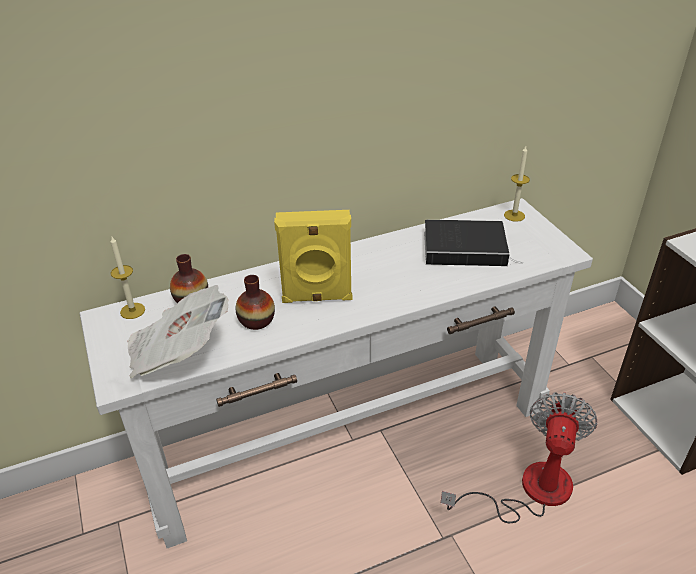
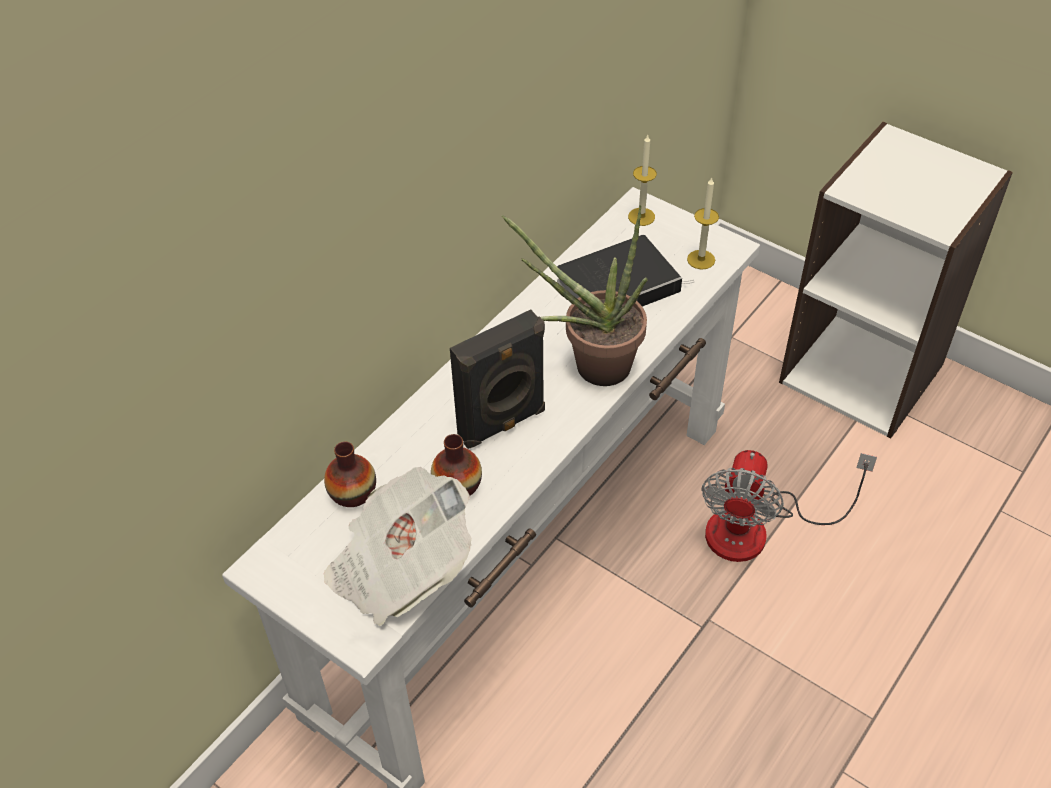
camera: 30 degrees left, 10 degrees up
(132, 311) = (292, 541): candle -> candle (701, 259)
(317, 298) = (503, 424): yellow speaker -> black speaker
(405, 287) = (590, 366): none -> potted plant
(529, 490) = (757, 529): fan -> fan turned 150 degrees counterclockwise

